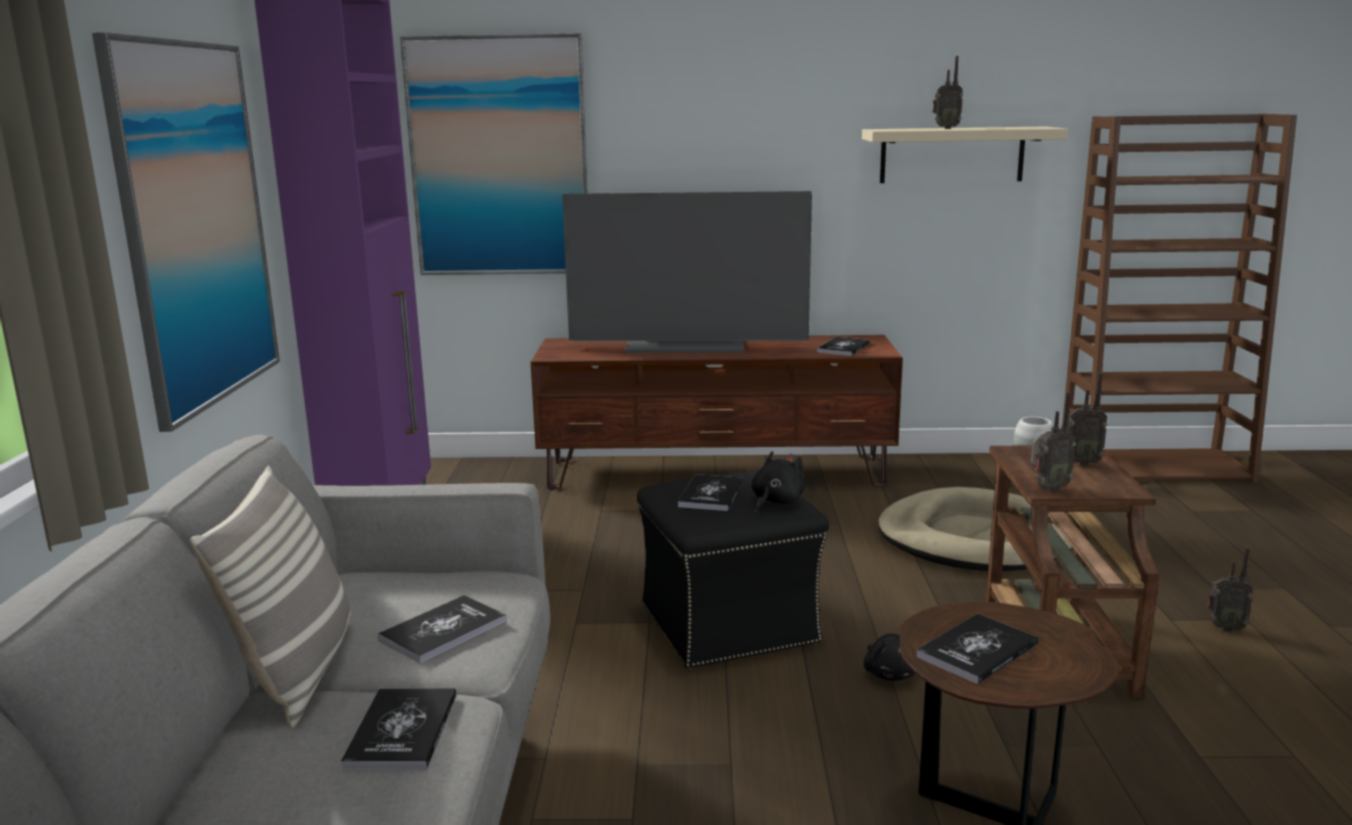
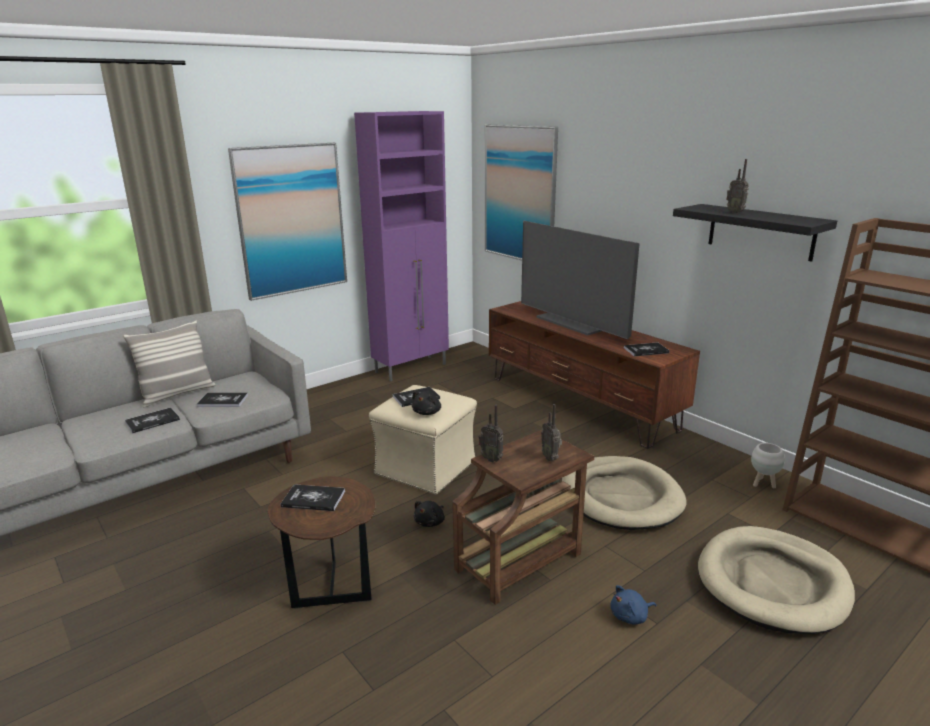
camera: 50 degrees right, 5 degrees up
(730, 624) = (426, 468): black ottoman -> beige ottoman
(776, 502) = (427, 412): black plush toy -> black plush toy turned 120 degrees clockwise
(952, 155) = (760, 232): beige shelf -> black shelf
(1214, 540) = (772, 583): none -> beige dog bed
(1224, 627) = (630, 616): radio -> blue plush toy

